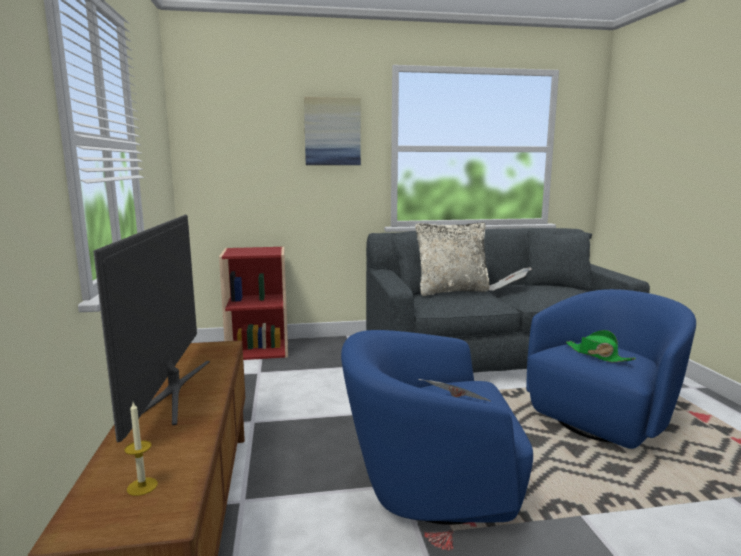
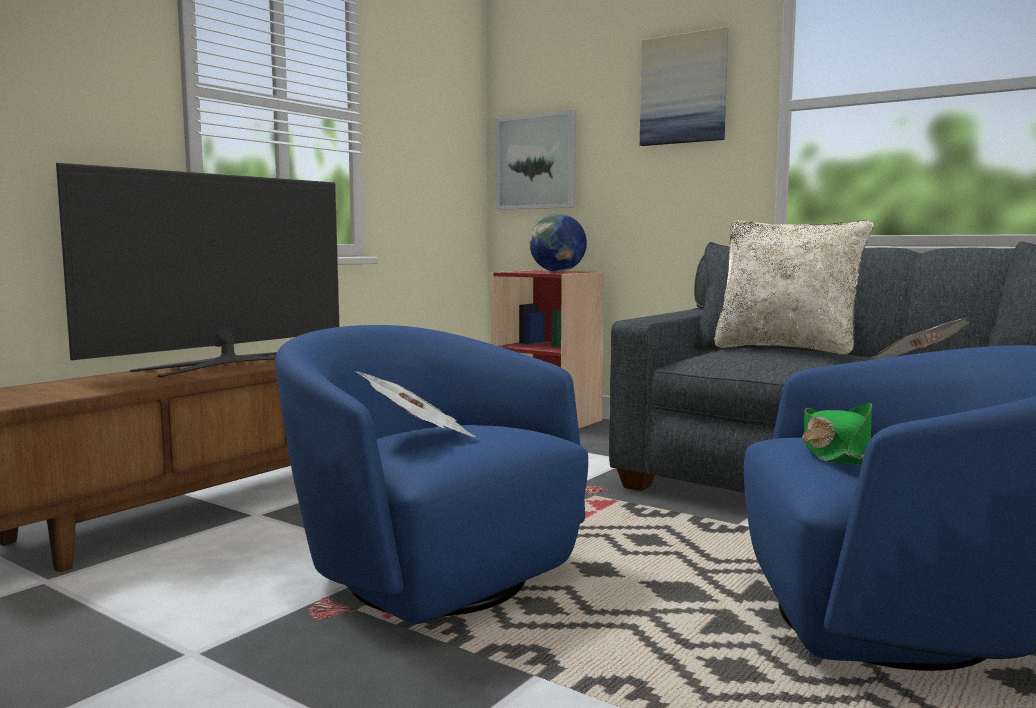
camera: 45 degrees right, 5 degrees down
(142, 486) = (41, 392): candle -> none
(220, 171) = (536, 162): none -> picture
(259, 250) = (557, 271): none -> globe

